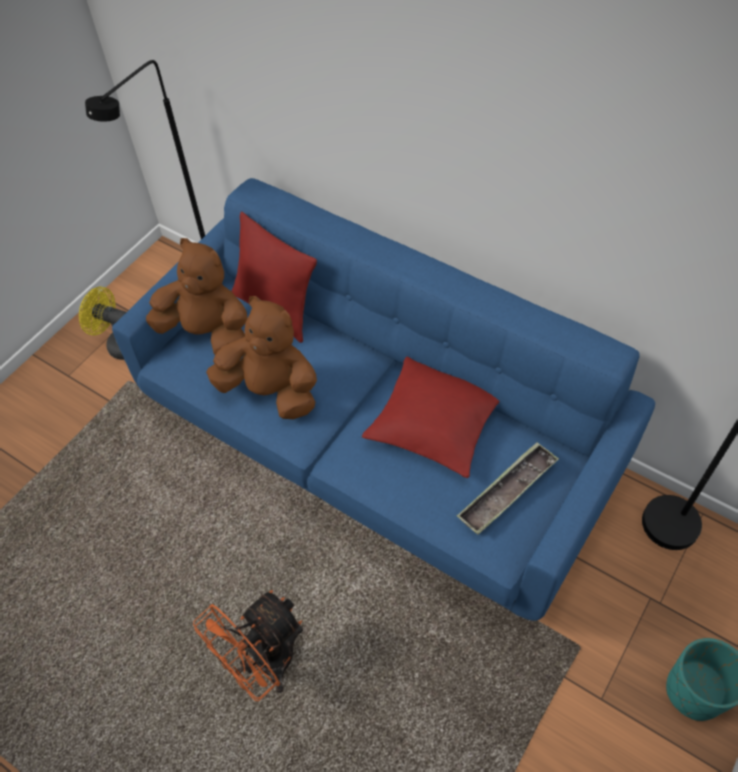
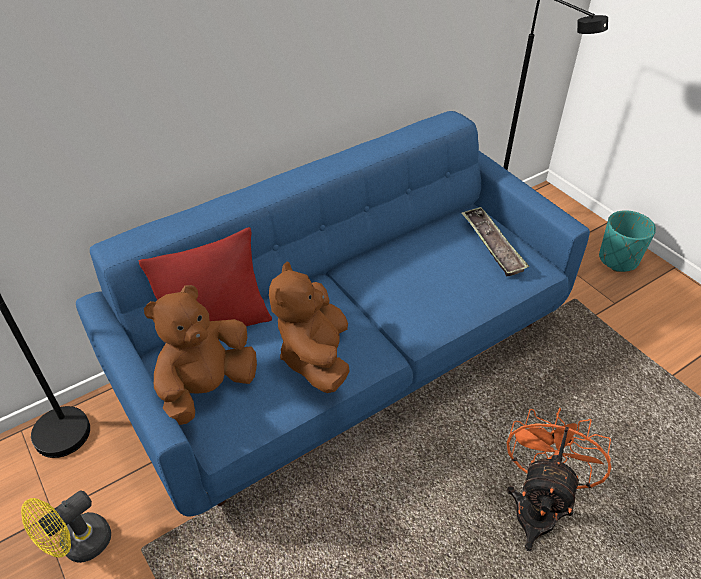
camera: 70 degrees left, 10 degrees down
(264, 664) = (538, 506): orange fan -> orange fan turned 135 degrees counterclockwise
(271, 391) = (315, 357): brown plush toy -> brown plush toy turned 45 degrees counterclockwise
(434, 423) = (411, 262): red pillow -> none

